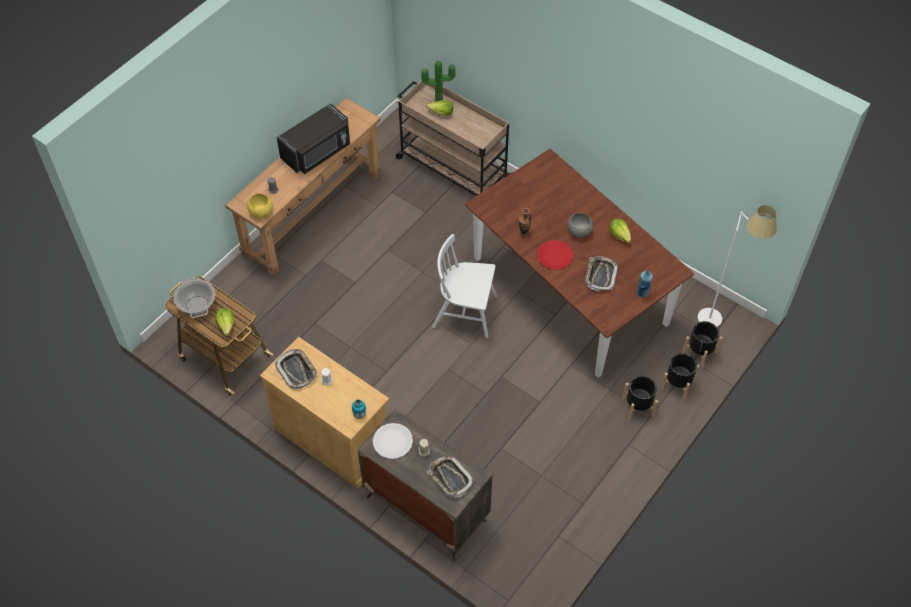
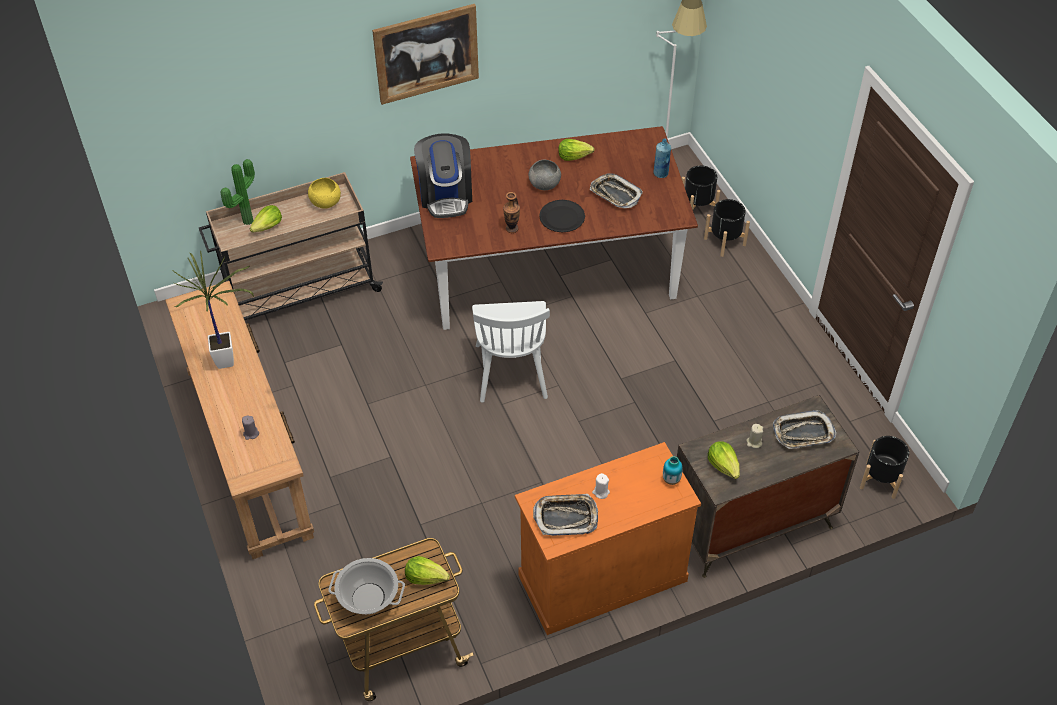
camera: 60 degrees left, 5 degrees down
(261, 212) = (277, 461): yellow bowl -> yellow bowl (325, 202)
(317, 152) = (229, 363): black microwave -> potted plant
(332, 439) = (602, 577): beige cabinet -> orange cabinet
(393, 441) = (724, 466): white plate -> lettuce
(465, 311) = (511, 371): white chair -> white chair turned 45 degrees counterclockwise
(528, 184) = (446, 195): none -> coffee machine
(555, 255) = (562, 217): red plate -> black plate
(583, 93) = (426, 53): none -> picture
(638, 406) = (732, 284): black planter -> black planter (880, 479)

